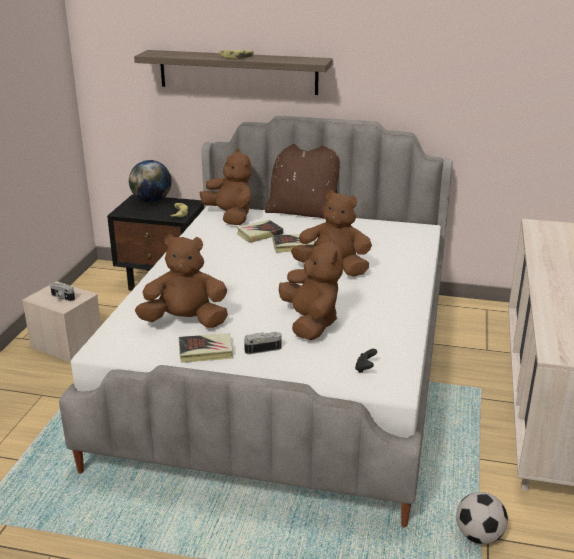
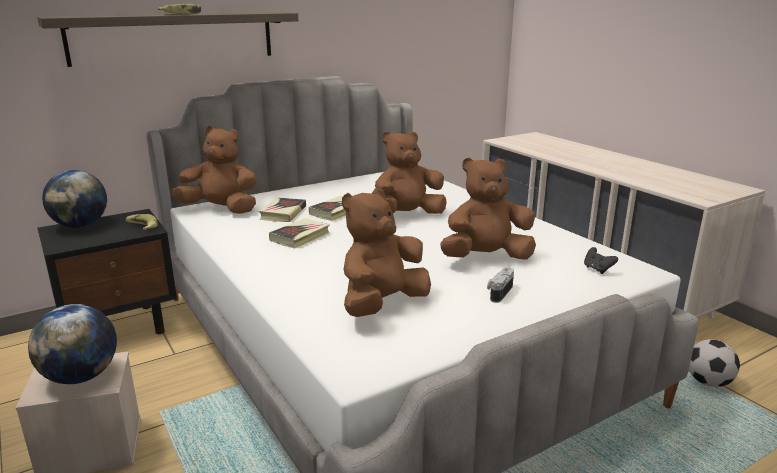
camera: 45 degrees left, 5 degrees down
(62, 297) = (81, 376): camera -> globe
(206, 351) = (462, 318): book -> book (300, 237)
(304, 212) = (286, 187): brown pillow -> none
(310, 323) = (486, 257): brown plush toy -> brown plush toy turned 45 degrees counterclockwise

